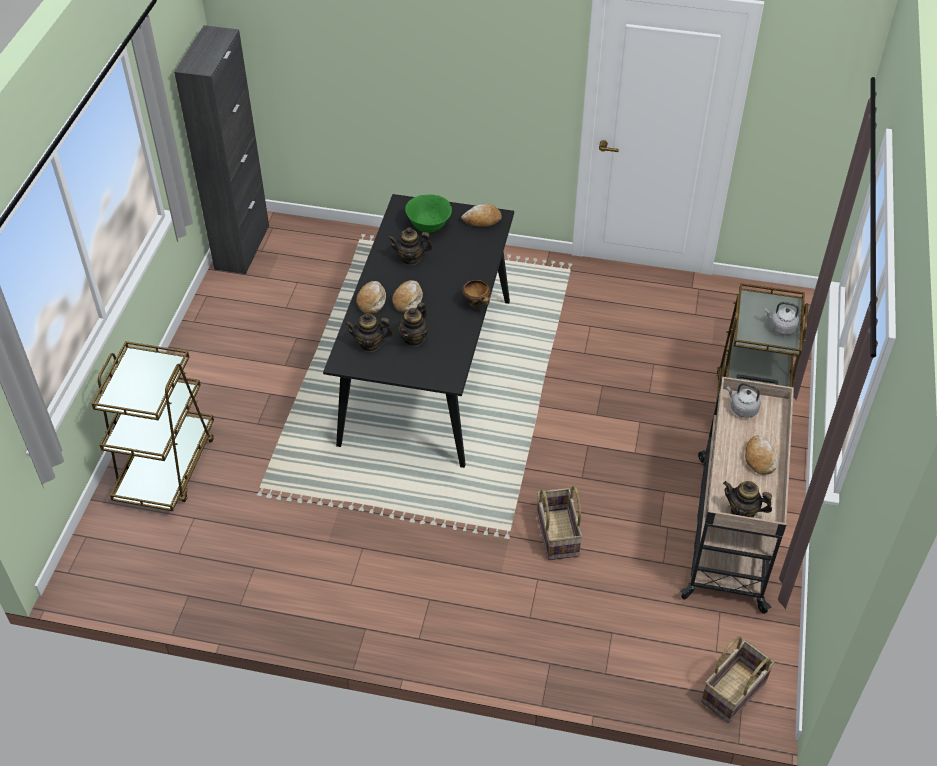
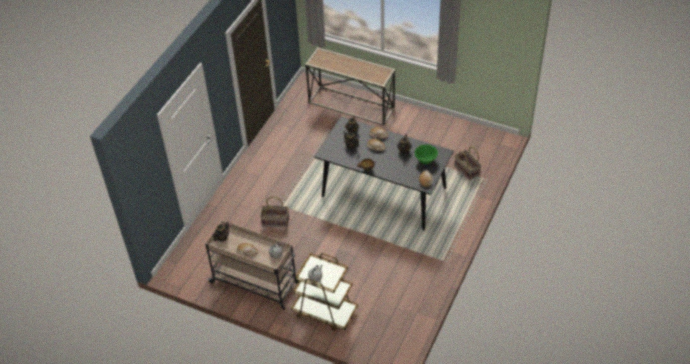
camera: 105 degrees right, 0 degrees up
(166, 467) = (351, 105): brown cart -> console table
(242, 247) = (485, 134): black cabinet -> none
(734, 692) = (180, 262): basket -> basket (466, 170)

